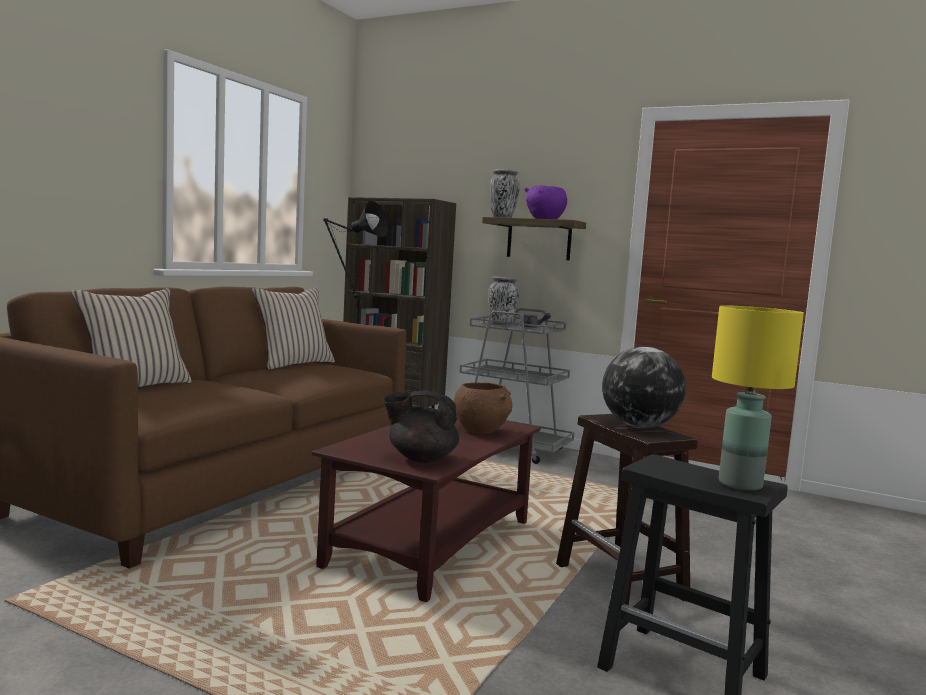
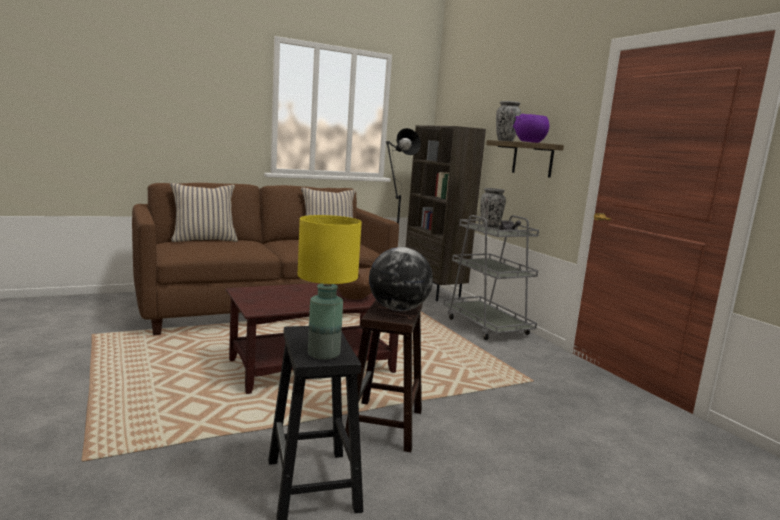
camera: 35 degrees right, 5 degrees up
(421, 458) = (269, 304): black teapot -> none

